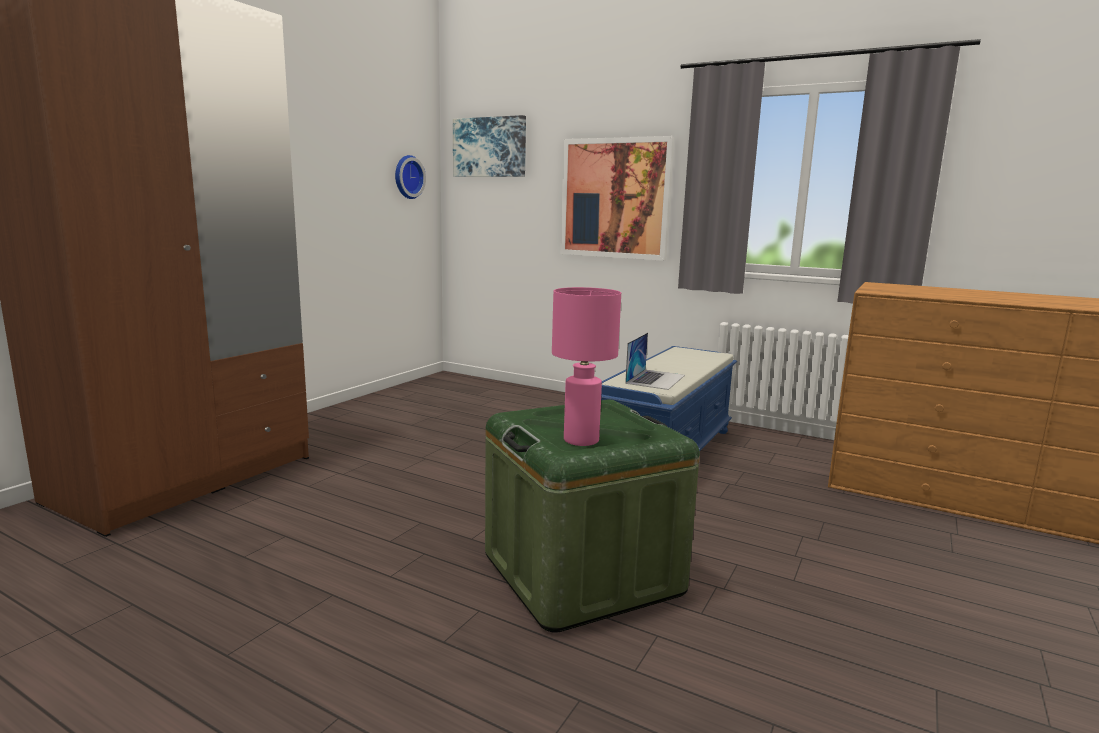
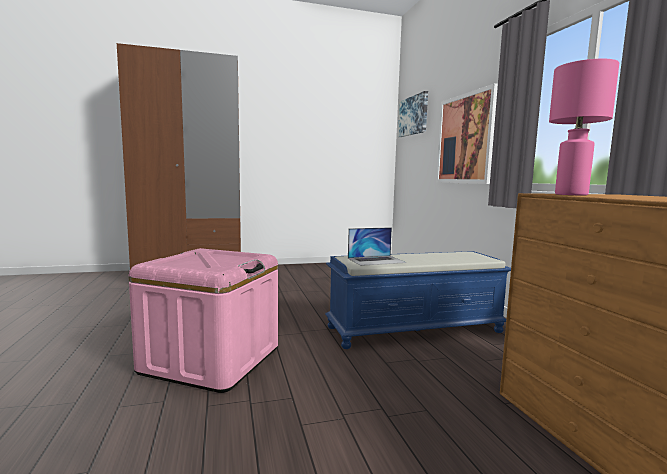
camera: 45 degrees right, 5 degrees down
(407, 177) = (366, 139): wall clock -> none
(580, 440) = (182, 263): pink table lamp -> pink table lamp (570, 195)
(582, 573) = (211, 360): green storage box -> pink storage box

